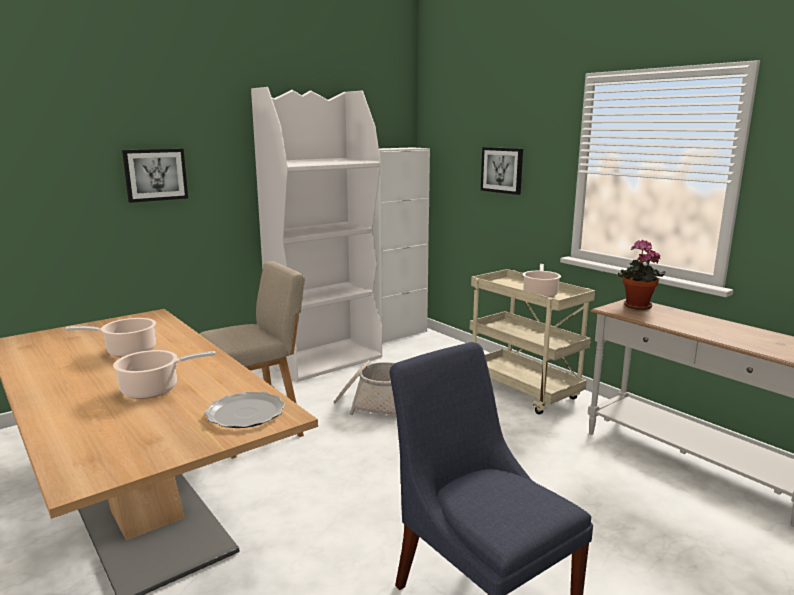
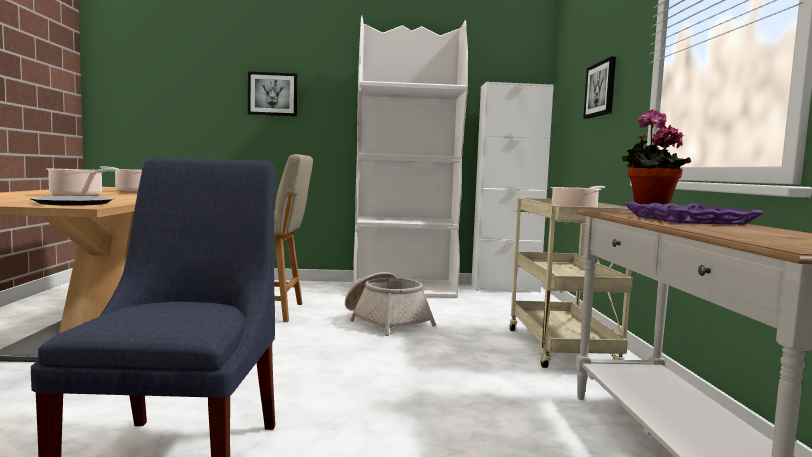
camera: 35 degrees right, 10 degrees down
(686, 320) = (688, 220): none -> purple tray

